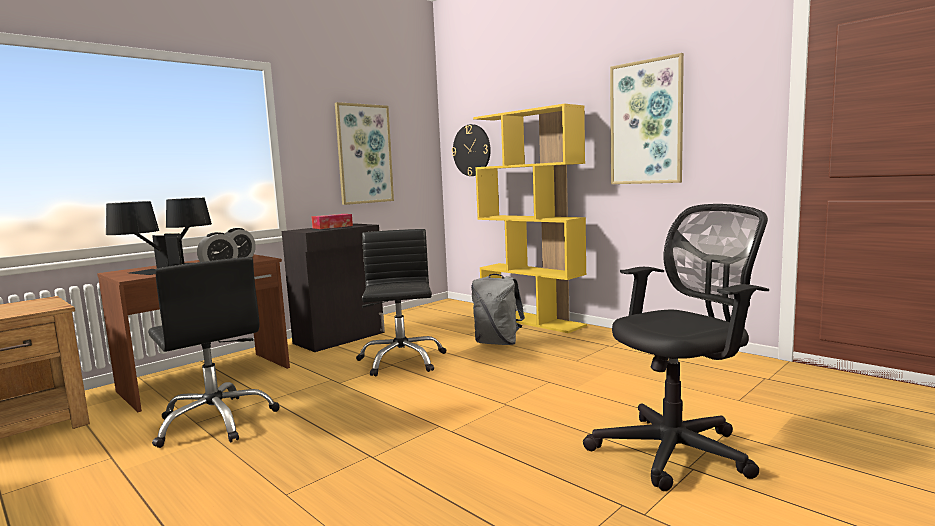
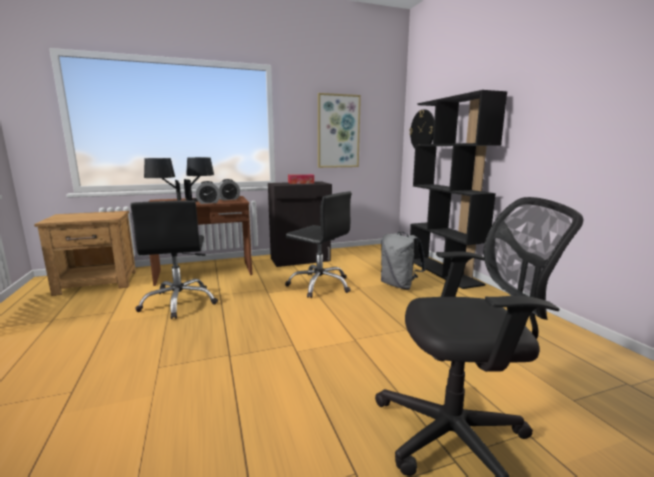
camera: 25 degrees right, 5 degrees up
(401, 360) = (320, 285): black office chair -> black office chair turned 105 degrees clockwise
(532, 320) = (443, 272): yellow bookcase -> black bookcase
(646, 123) = (562, 107): picture -> none

